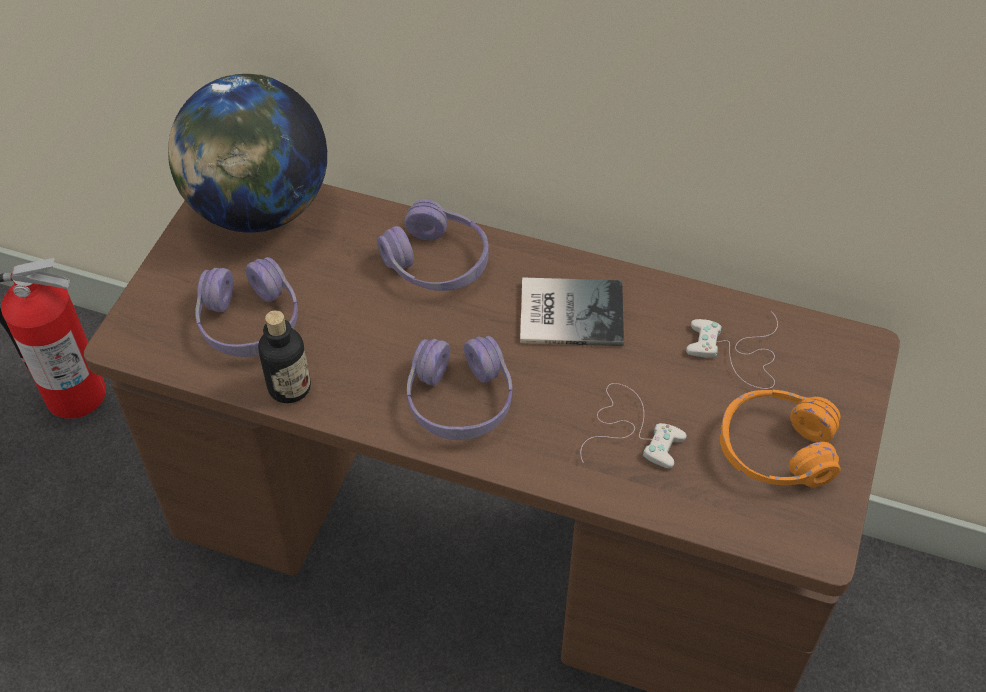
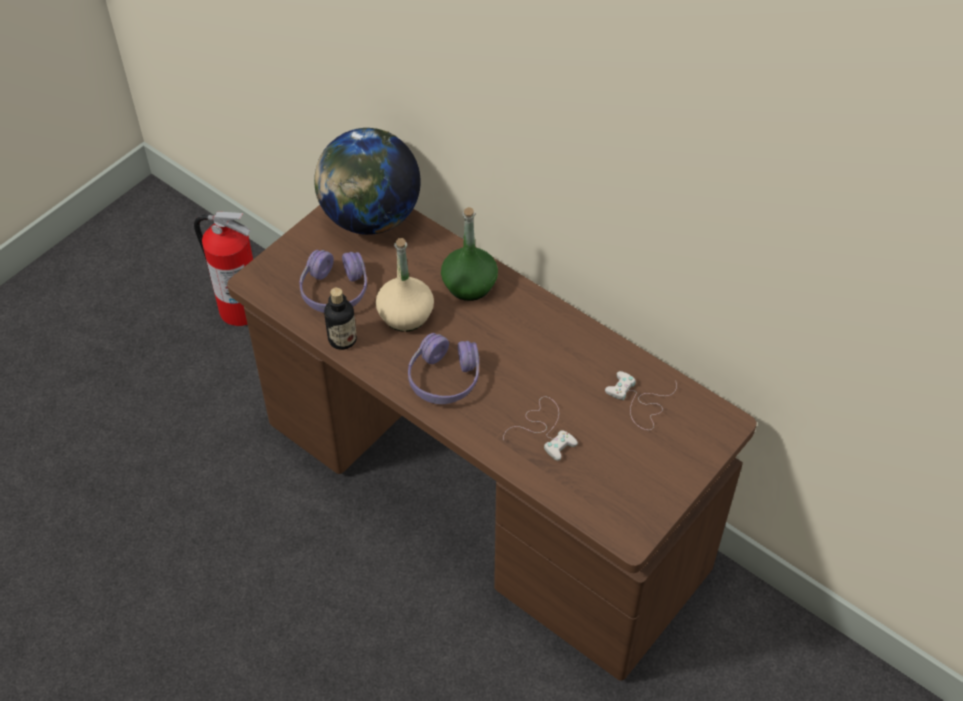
camera: 20 degrees right, 0 degrees up
(366, 327) = (405, 315): none -> beige bottle
(437, 262) = (469, 285): purple headphones -> green bottle
(568, 311) = (540, 341): book -> none
(775, 449) = (633, 470): orange headphones -> none

